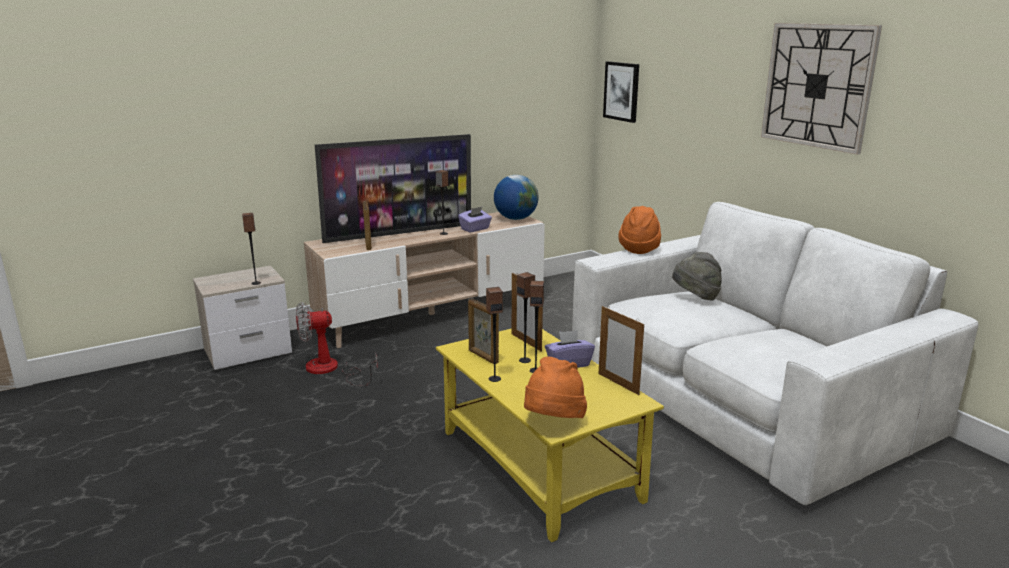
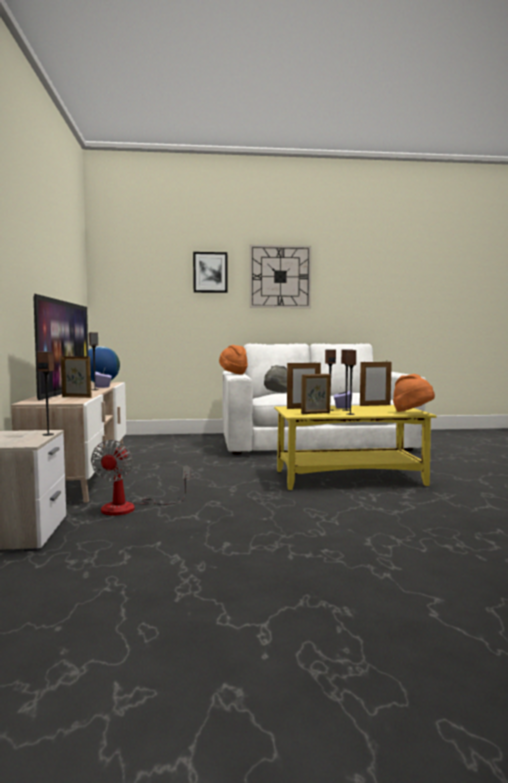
camera: 65 degrees left, 15 degrees down
(622, 91) = (118, 292): picture -> picture (210, 272)

